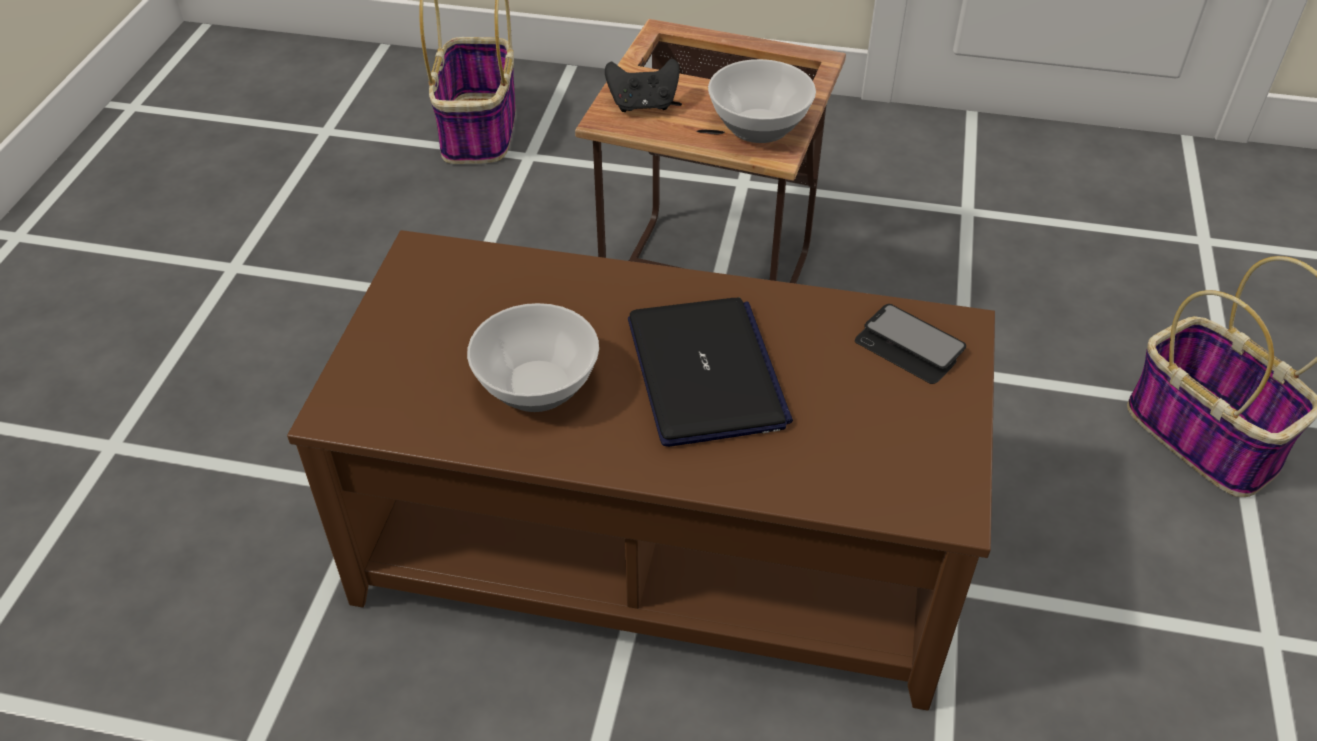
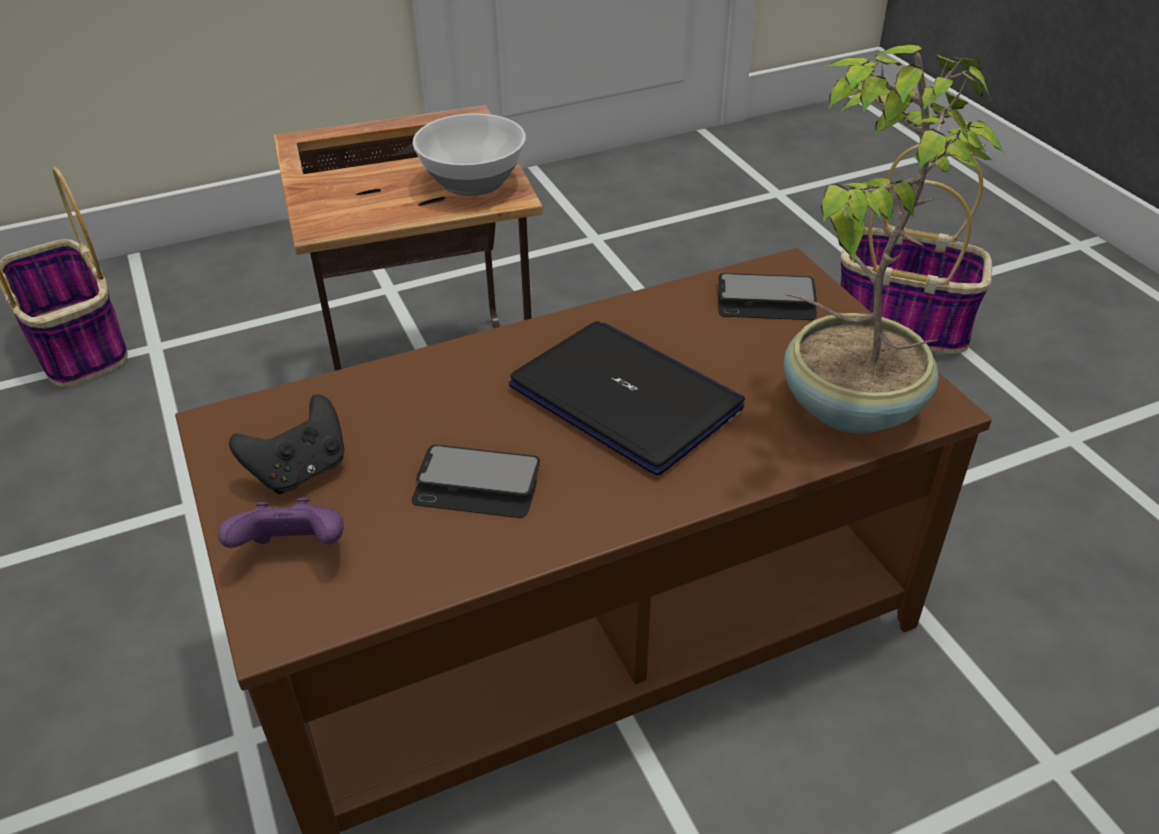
camera: 35 degrees left, 5 degrees down
(385, 369) = (294, 551): none -> purple game controller
(537, 384) = (477, 484): bowl -> phone
(643, 105) = (344, 202): black game controller -> black game controller (300, 471)
(875, 471) = (847, 405): none -> potted plant

